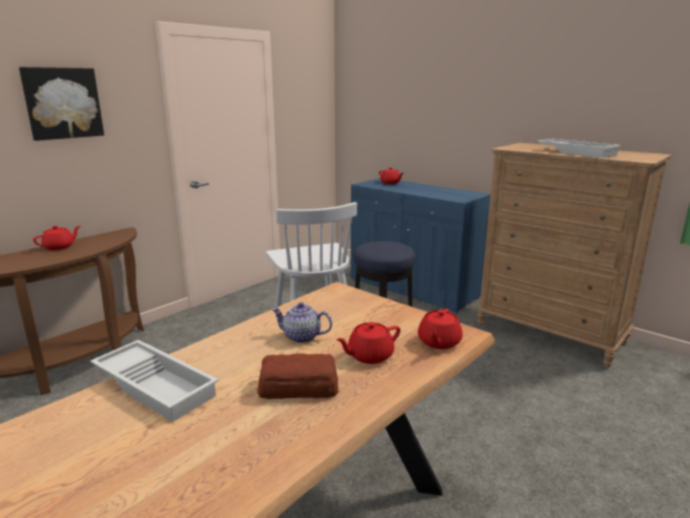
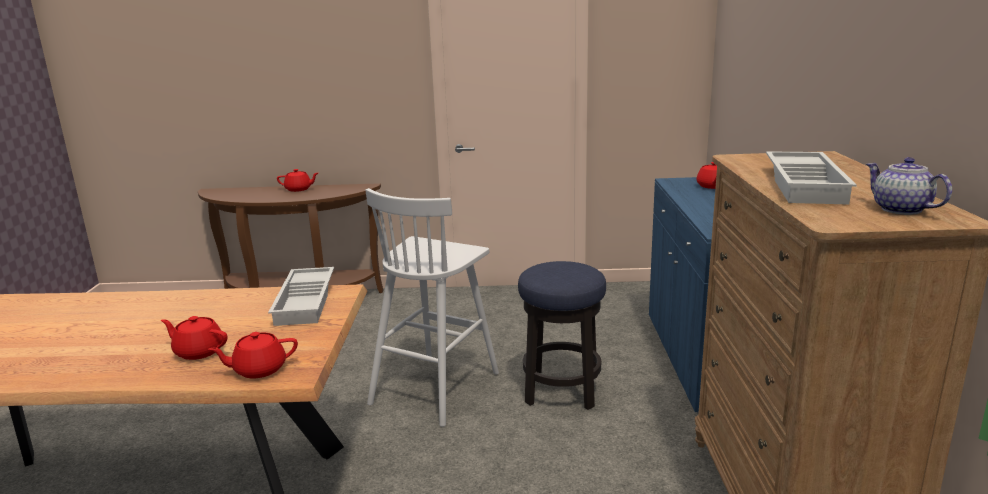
camera: 50 degrees right, 0 degrees up
(62, 103) = (322, 55): picture -> none
(157, 385) = (91, 306): white tray -> white tray (307, 302)
(297, 386) = (119, 346): bread -> none
(301, 337) = (213, 316): teapot -> teapot (899, 209)

